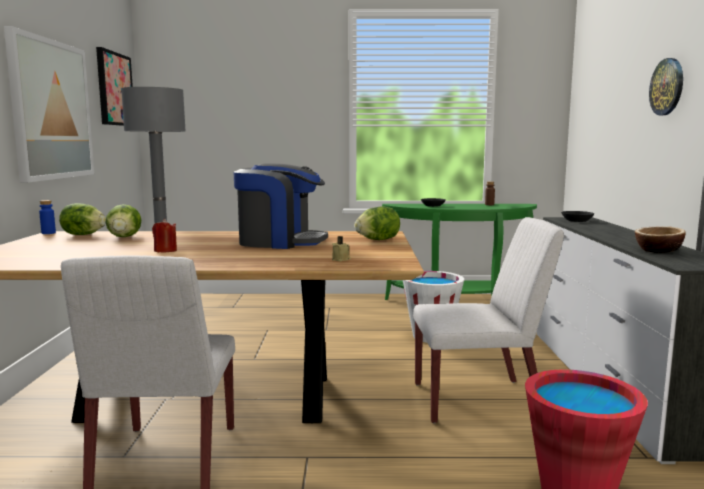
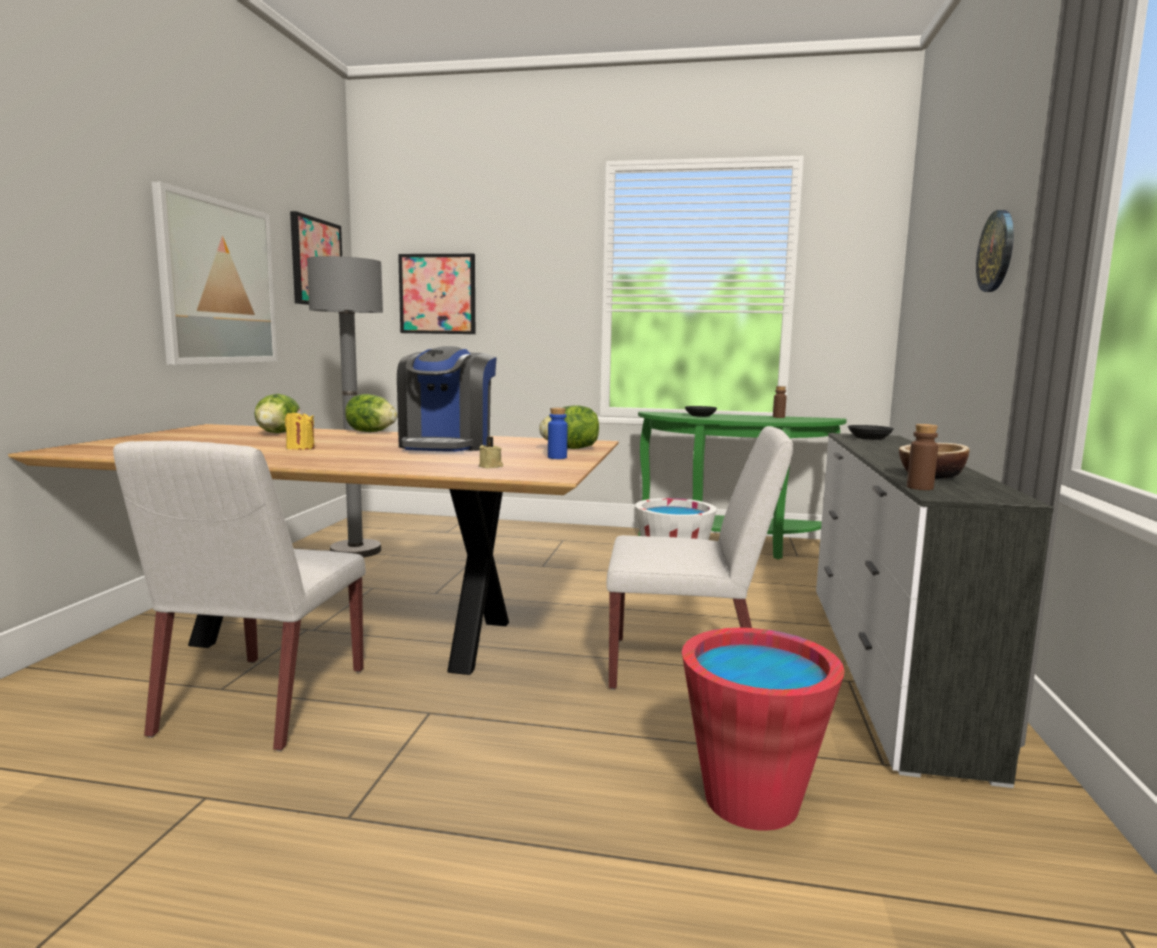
camera: 10 degrees right, 0 degrees up
(48, 233) = (203, 426): blue bottle -> blue bottle (557, 457)
(83, 235) = (237, 429): lettuce -> lettuce (371, 432)
(165, 250) = (300, 448): red candle -> yellow candle
(213, 113) = (438, 294): none -> picture
(280, 242) = (447, 445): coffee machine -> coffee machine turned 75 degrees clockwise
(663, 260) = (920, 487): none -> brown bottle

